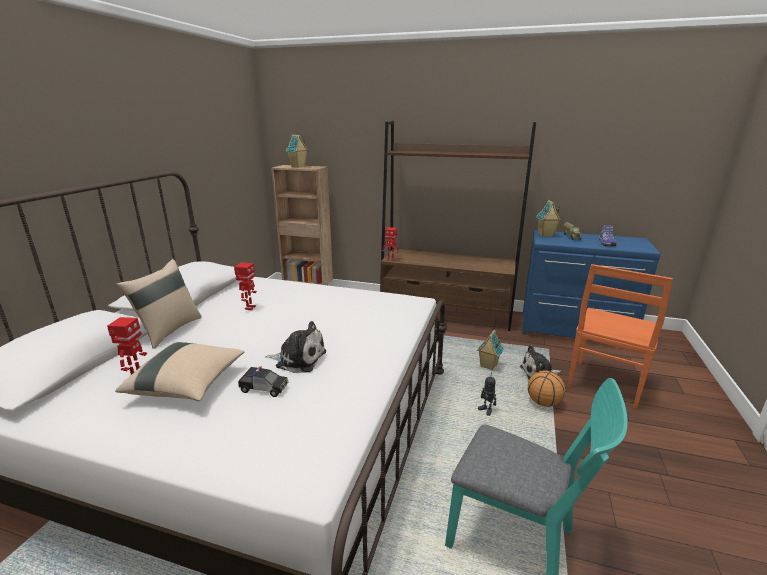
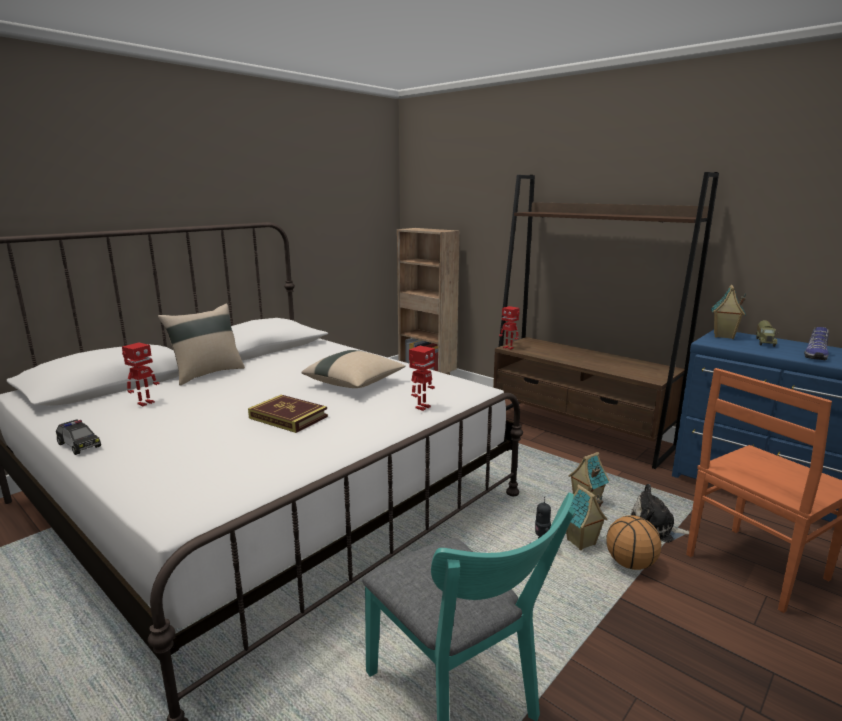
camera: 25 degrees right, 5 degrees down
(188, 385) = (174, 417): beige pillow -> beige pillow (355, 384)
(249, 308) = (295, 367): toy robot -> toy robot (422, 407)
(263, 388) = (229, 434): toy car -> toy car (79, 445)
(298, 167) = (426, 229): toy house -> toy house (581, 543)
(298, 359) = (288, 417): plush toy -> book

